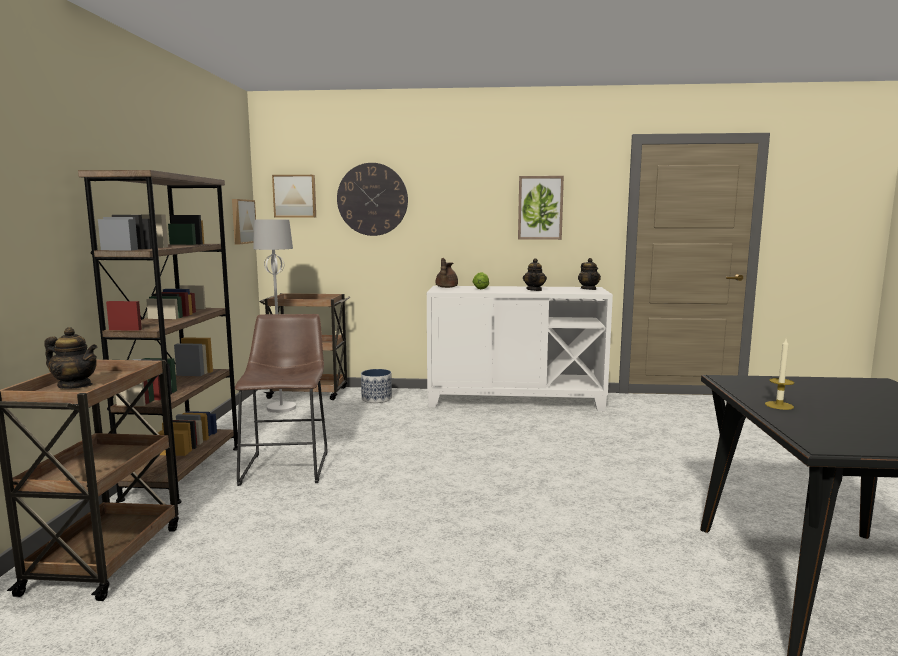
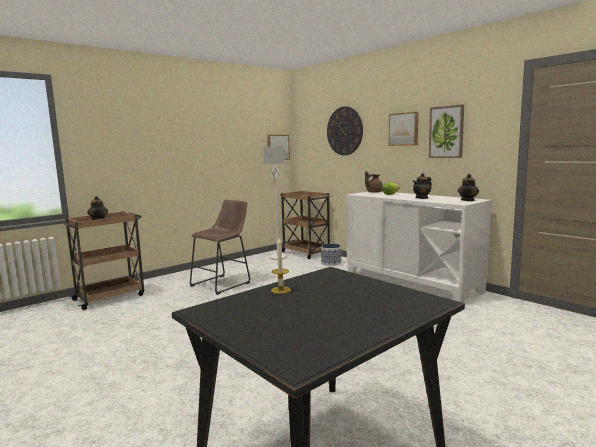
camera: 45 degrees right, 0 degrees up
(184, 472) = (187, 275): brown bookcase -> none
(295, 196) = (309, 131): picture -> picture (404, 129)

